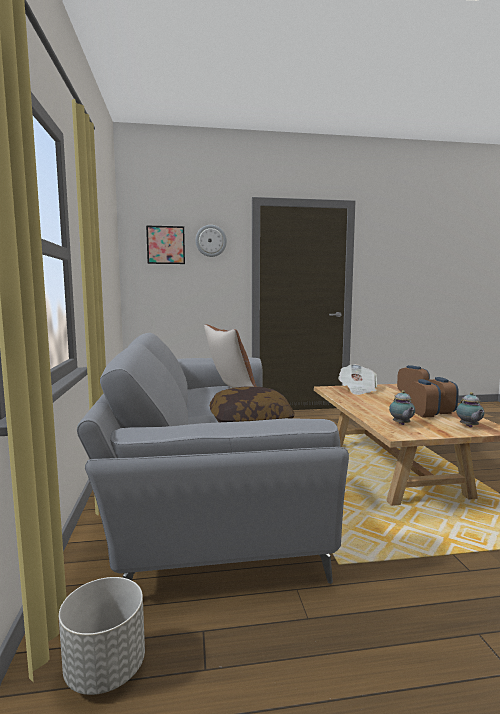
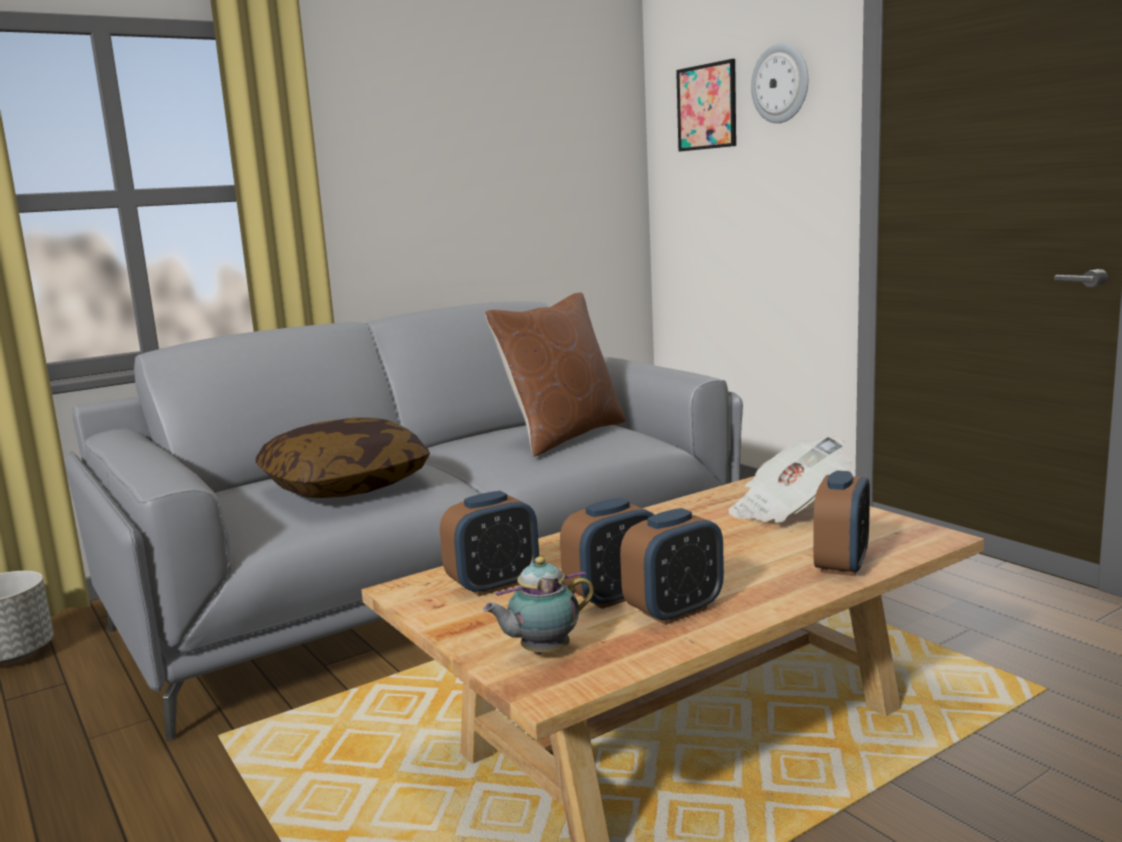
camera: 65 degrees right, 5 degrees up
(401, 424) = (493, 584): teapot -> alarm clock

